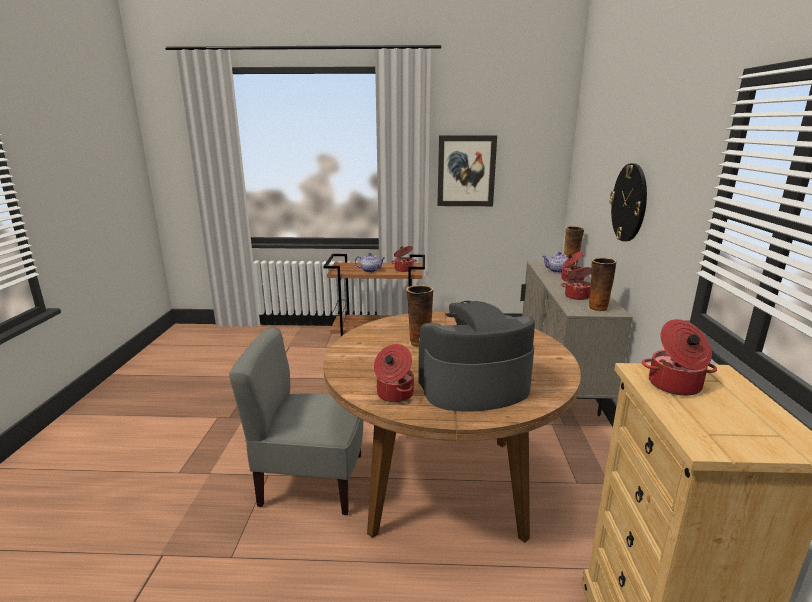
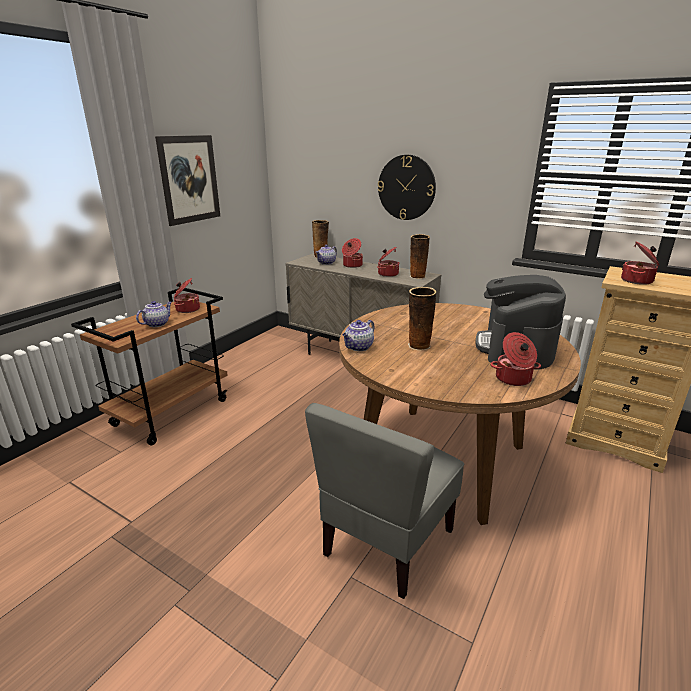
camera: 60 degrees left, 5 degrees up
(387, 324) = (358, 347): none -> teapot

